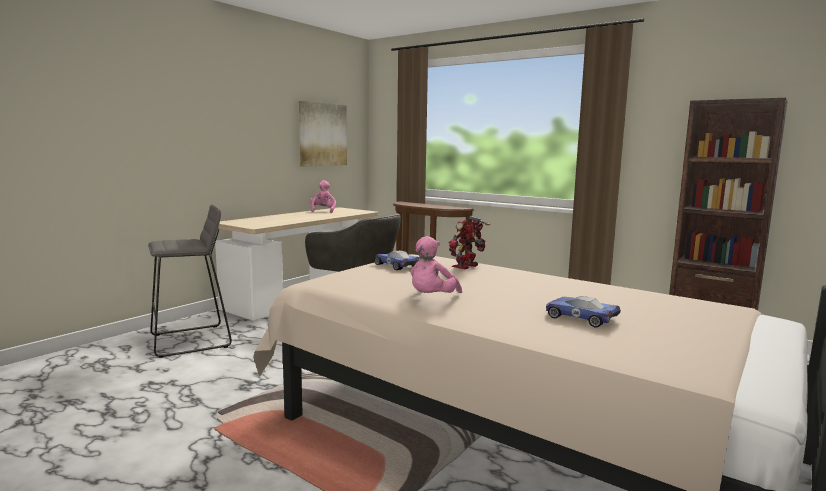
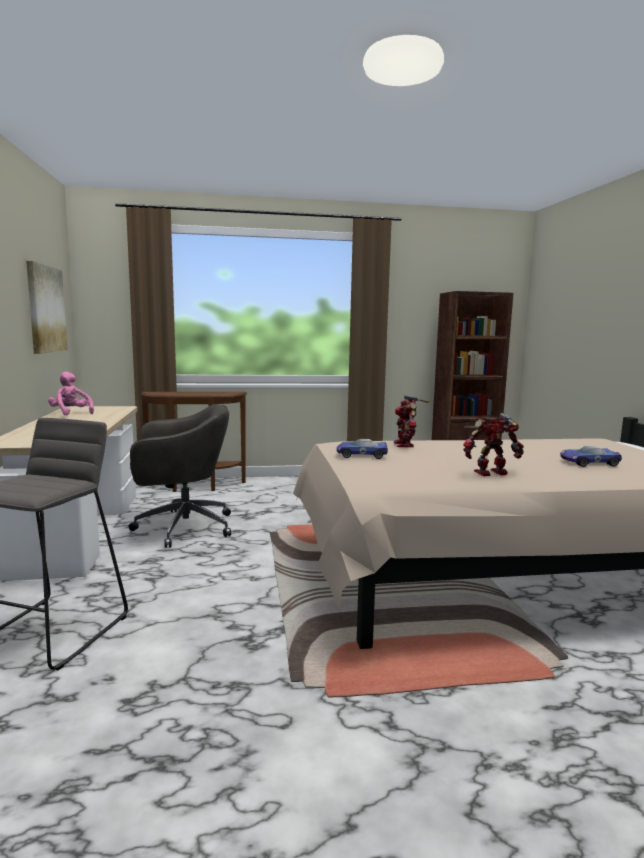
camera: 45 degrees left, 0 degrees up
(431, 298) = (492, 473): pink plush toy -> toy robot

